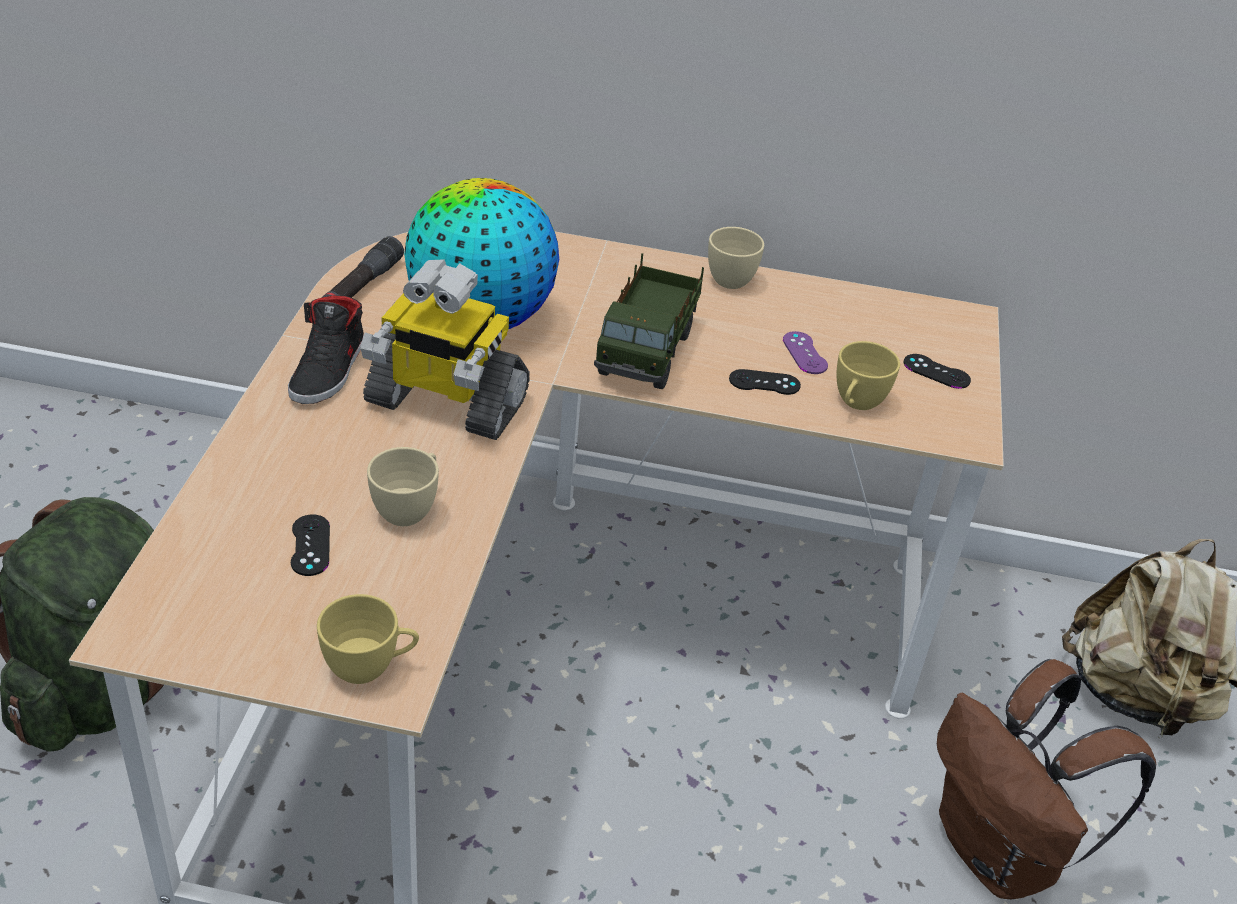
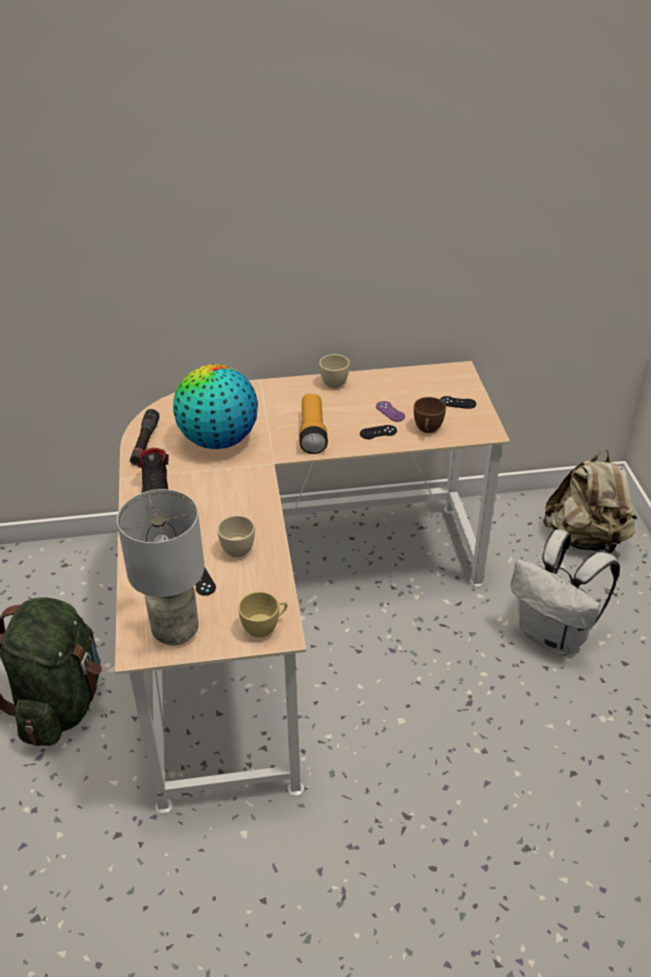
camera: 15 degrees left, 0 degrees up
(213, 623) = (176, 631): none -> grey table lamp
(444, 403) = (225, 489): toy robot -> none
(647, 351) = (312, 433): toy truck -> flashlight
(856, 404) = (427, 430): yellow cup -> brown cup
(1000, 854) = (554, 635): brown backpack -> white backpack

